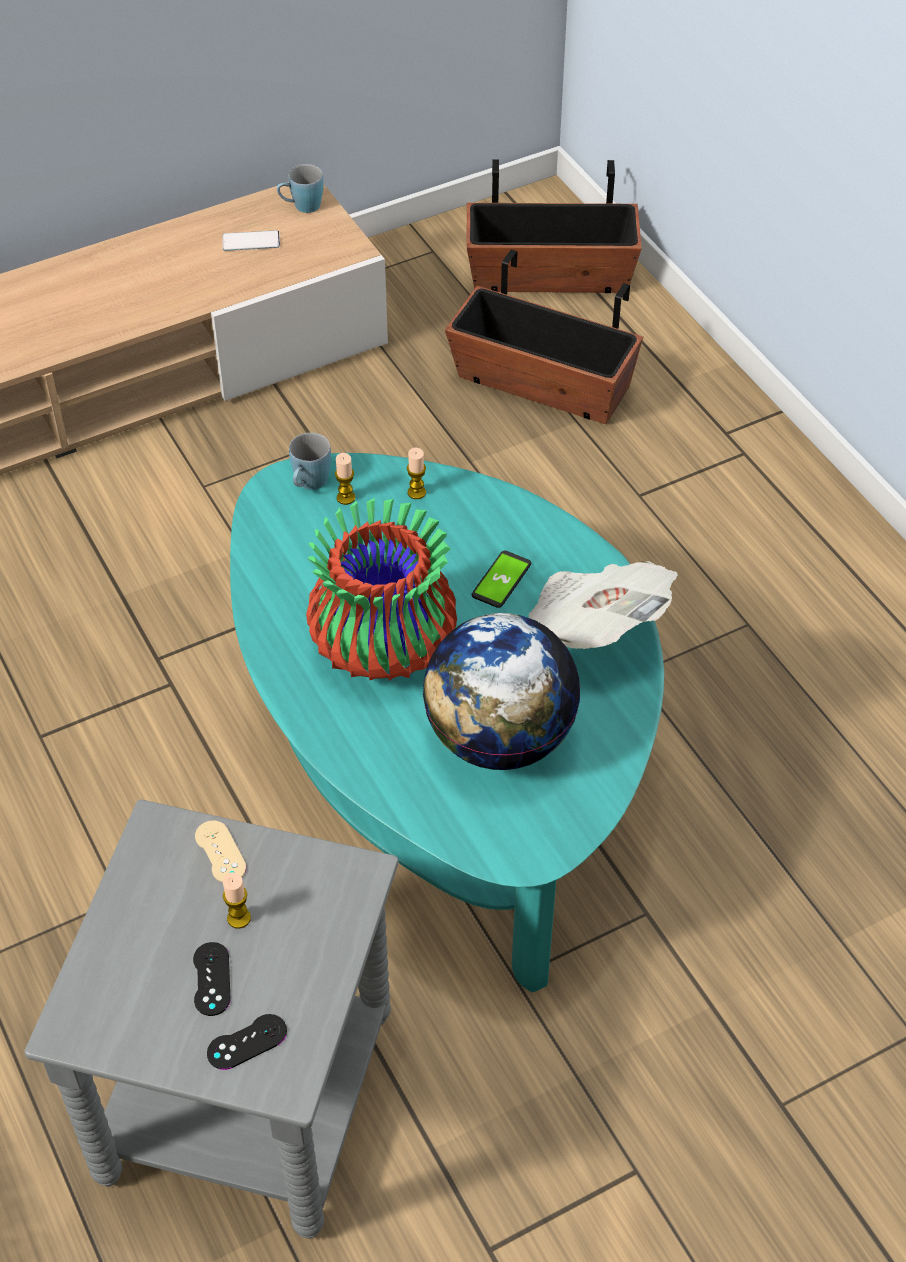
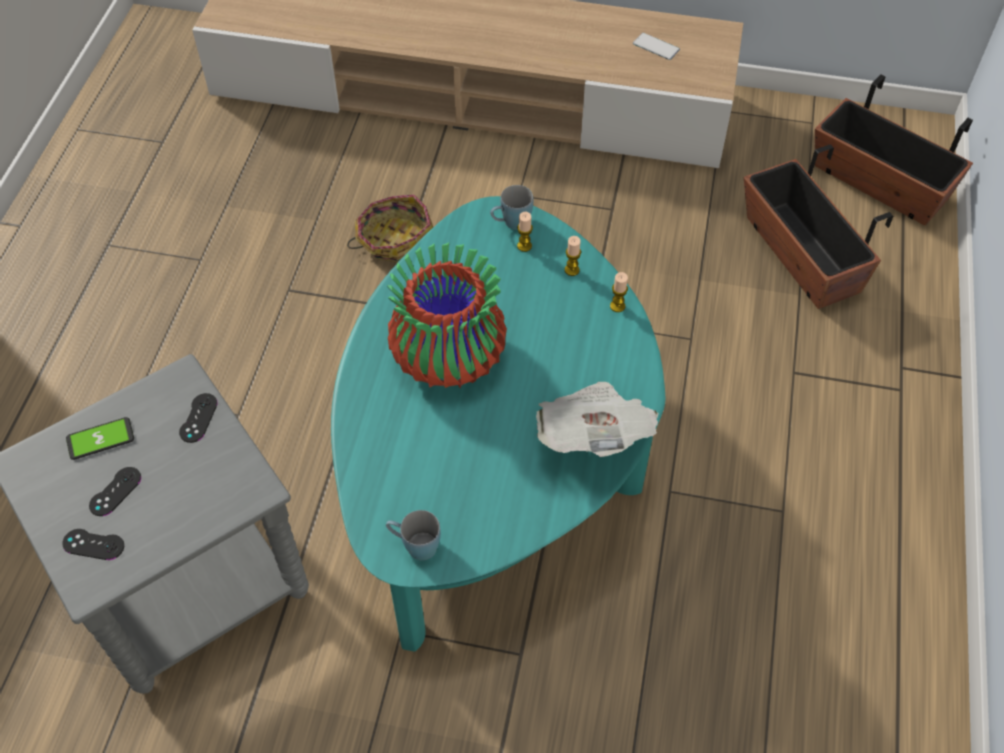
camera: 40 degrees right, 5 degrees up
(109, 611) = (394, 239): none -> basket
(220, 852) = (198, 418): beige game controller -> black game controller
(239, 918) = (166, 466): candle -> candle (617, 306)
(301, 207) = (711, 40): blue mug -> blue mug (414, 545)
(499, 738) = (456, 466): globe -> none
(501, 580) = (566, 363): phone -> phone (100, 439)

